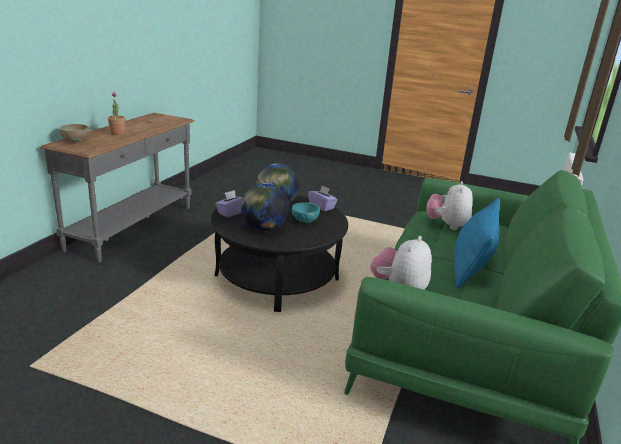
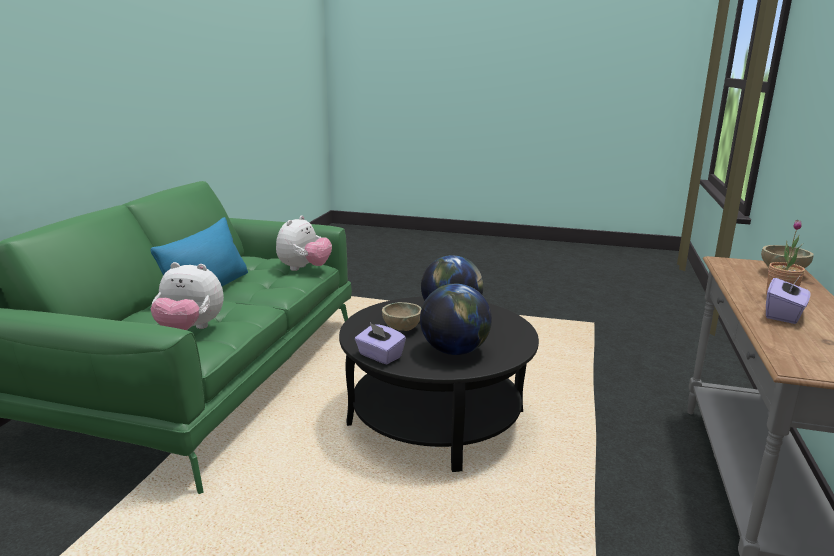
camera: 175 degrees right, 5 degrees down
(231, 213) = (509, 331): purple tissue box -> purple tissue box (784, 315)
(304, 221) = (402, 329): turquoise bowl -> beige bowl
(446, 225) = (190, 330): plush toy -> plush toy turned 90 degrees clockwise

